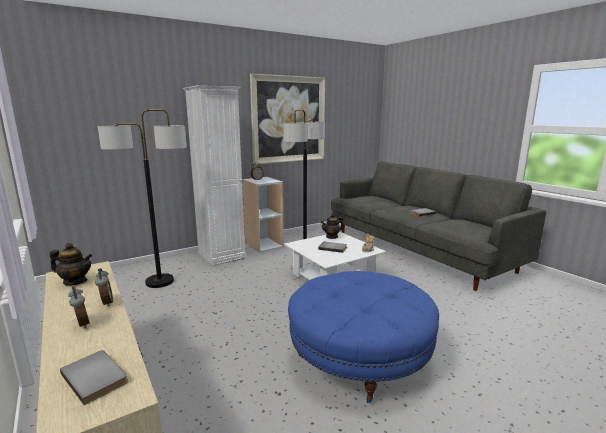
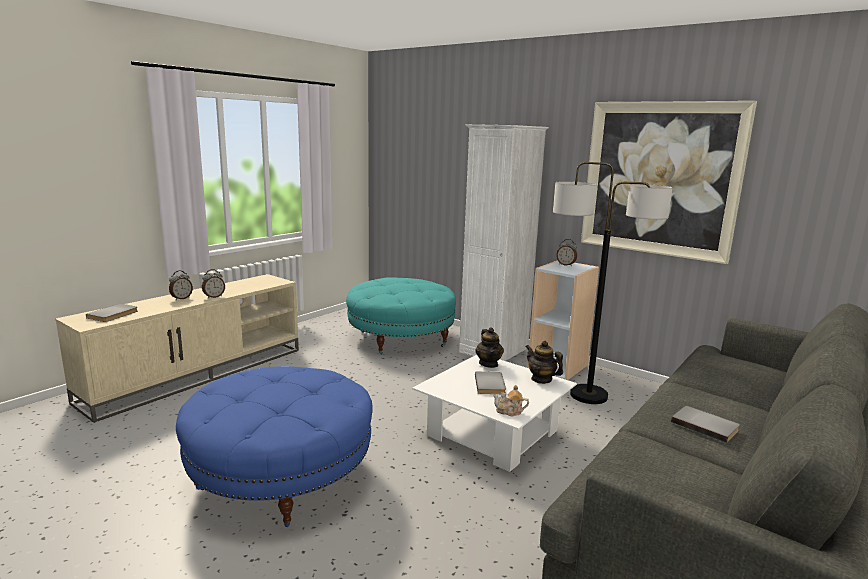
camera: 70 degrees right, 0 degrees up
(75, 281) = (251, 283): teapot -> teapot (488, 364)
(159, 281) = (401, 339): floor lamp -> turquoise ottoman

